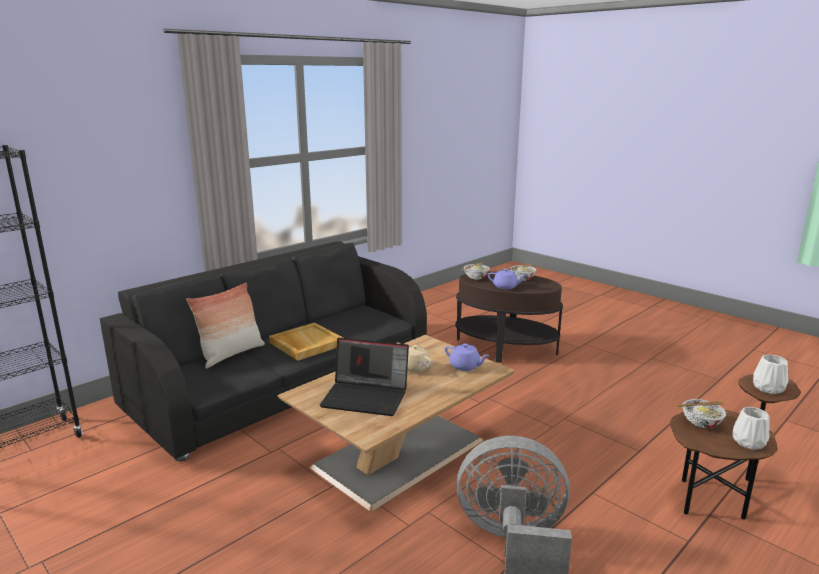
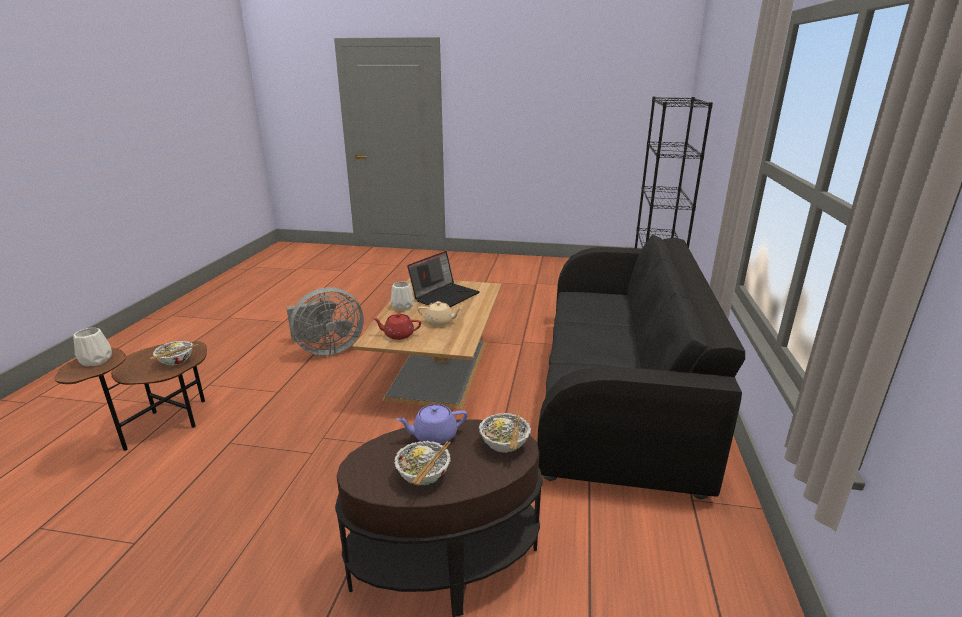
camera: 145 degrees right, 5 degrees up
(231, 354) = (621, 320): pillow -> none
(306, 344) = (588, 344): beige tray -> none
(366, 397) = (445, 296): laptop -> laptop turned 150 degrees clockwise
(465, 366) = (398, 335): purple teapot -> red teapot
(747, 442) = (144, 357): white vase -> white vase (403, 306)

